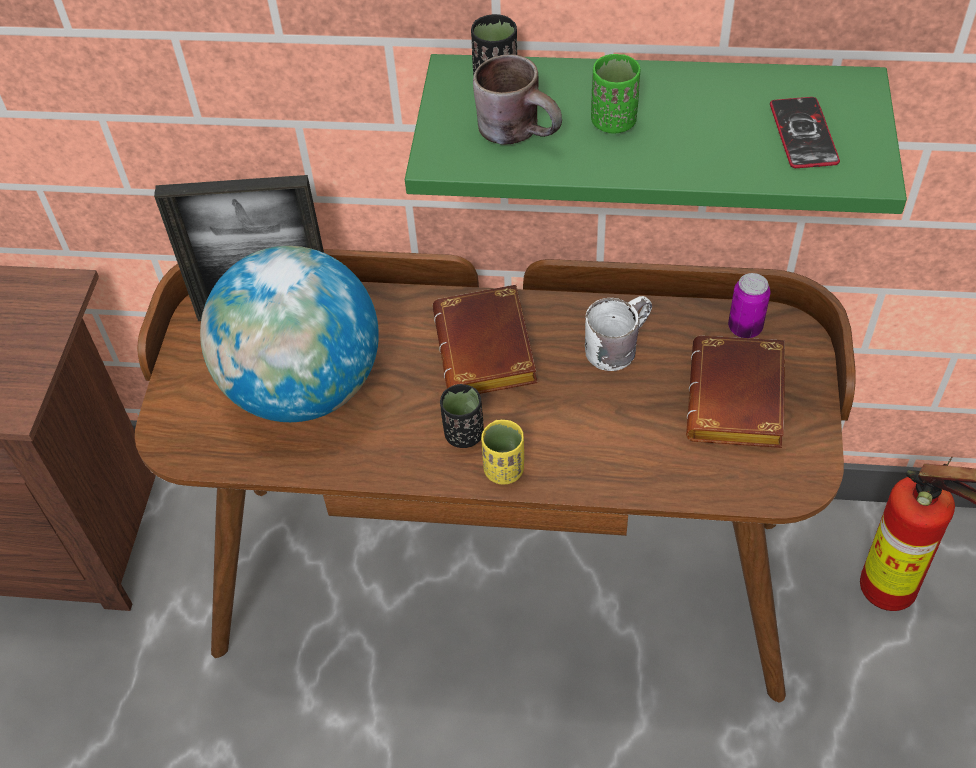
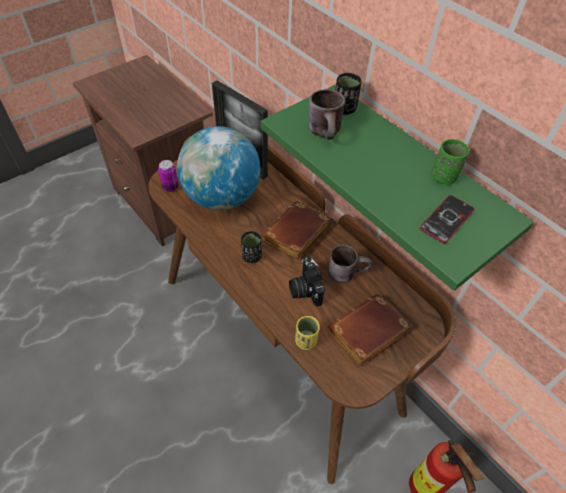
camera: 40 degrees right, 0 degrees up
(504, 470) = (249, 280): yellow cup -> yellow cup (305, 341)
(592, 415) = (304, 289): none -> camera
(613, 122) = (368, 155): green cup -> green cup (443, 177)
(614, 344) = (346, 271): white mug -> brown mug
(745, 328) = (408, 308): can -> can (170, 187)

